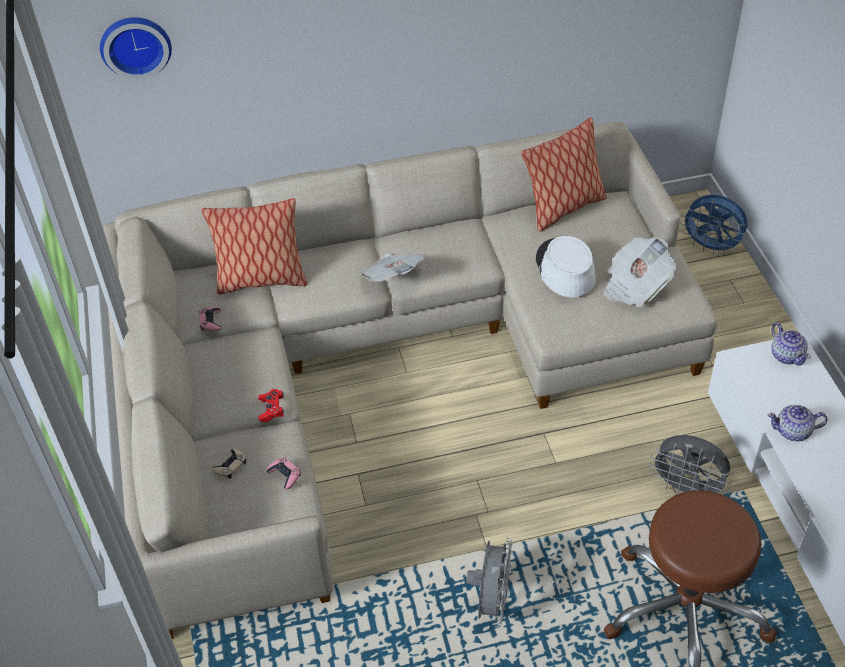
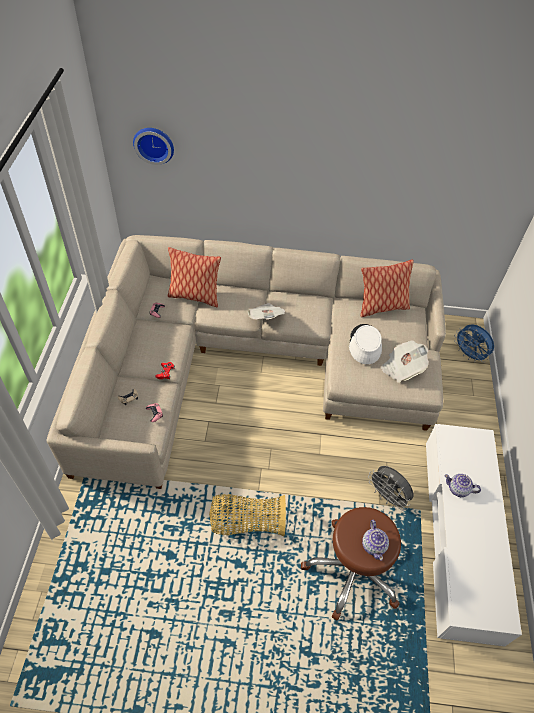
camera: 15 degrees right, 5 degrees up
(491, 602) = (247, 522): grey fan -> basket
(786, 355) = (476, 440): teapot -> teapot (374, 545)

